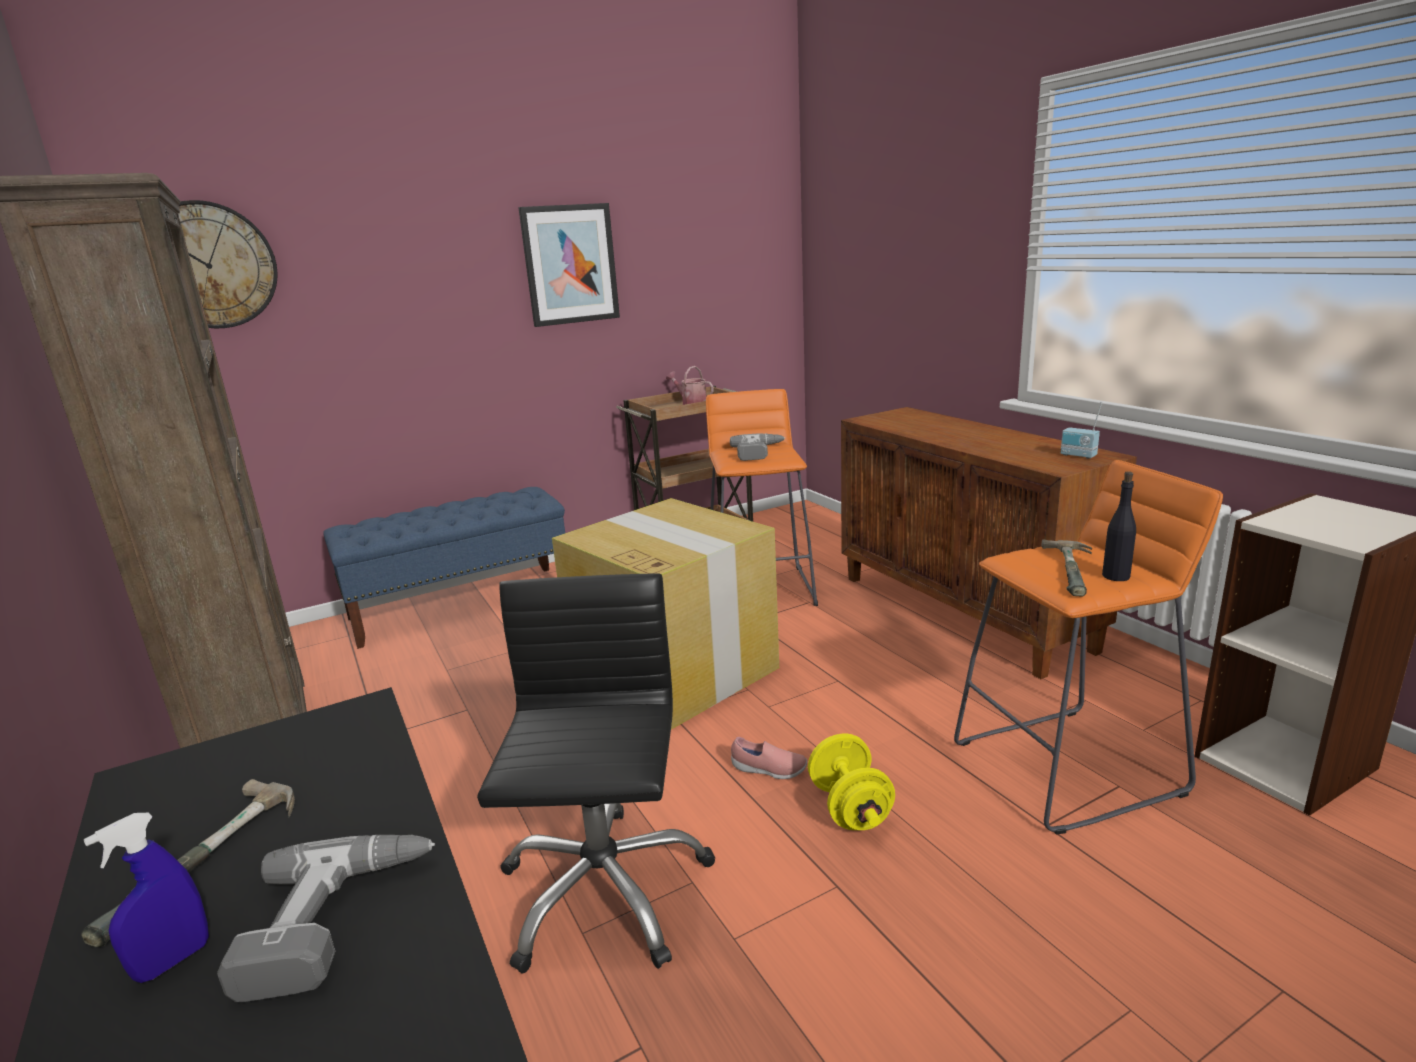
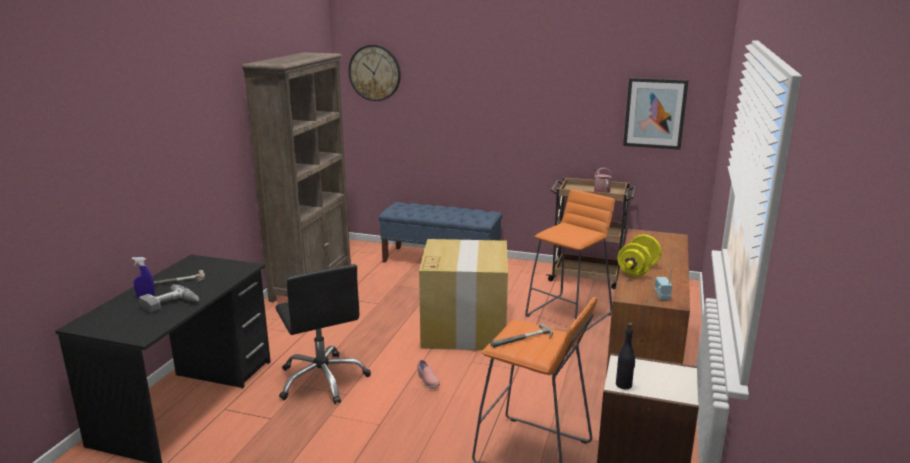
camera: 45 degrees right, 0 degrees up
(570, 264) = (545, 93): picture -> picture (655, 113)
(603, 890) = (323, 380): black office chair -> black office chair turned 105 degrees clockwise
(760, 452) = (573, 232): power drill -> none
(850, 808) = (428, 409): yellow dumbbell -> yellow dumbbell (638, 270)
(1116, 576) = (530, 350): black bottle -> black bottle (624, 385)

